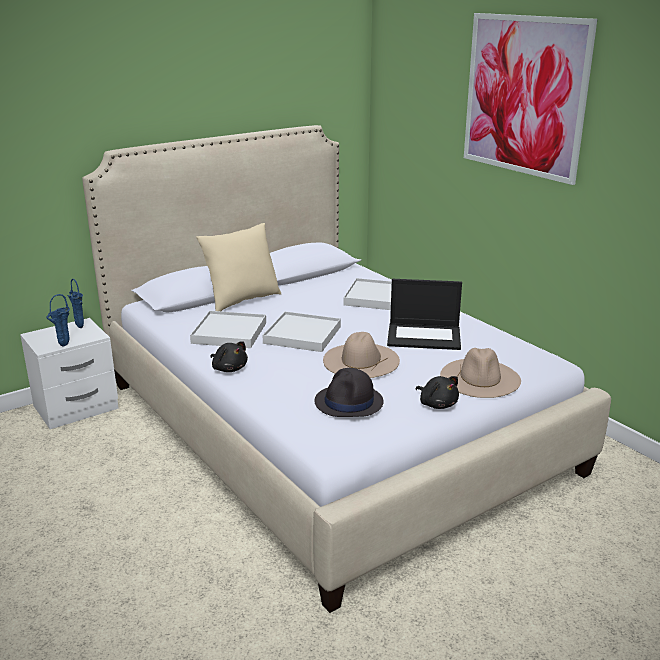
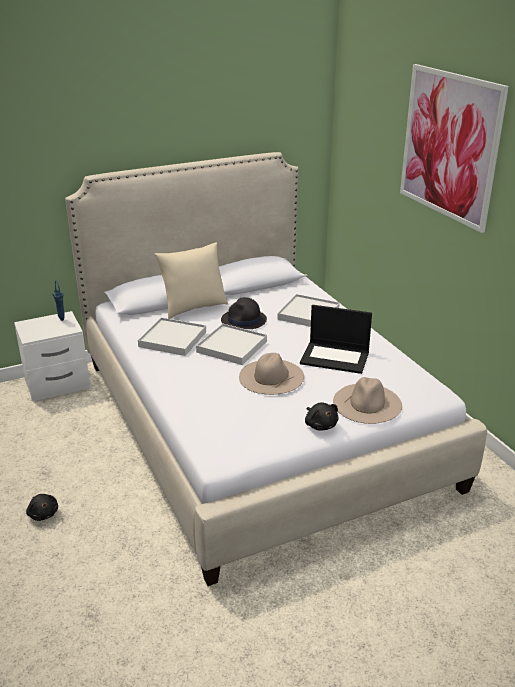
camera: 10 degrees right, 5 degrees up
(63, 346) = (44, 336): blue vase -> none
(229, 368) = (161, 374): black plush toy -> black plush toy (43, 513)
(349, 402) = (246, 416): black hat -> black hat (244, 320)

